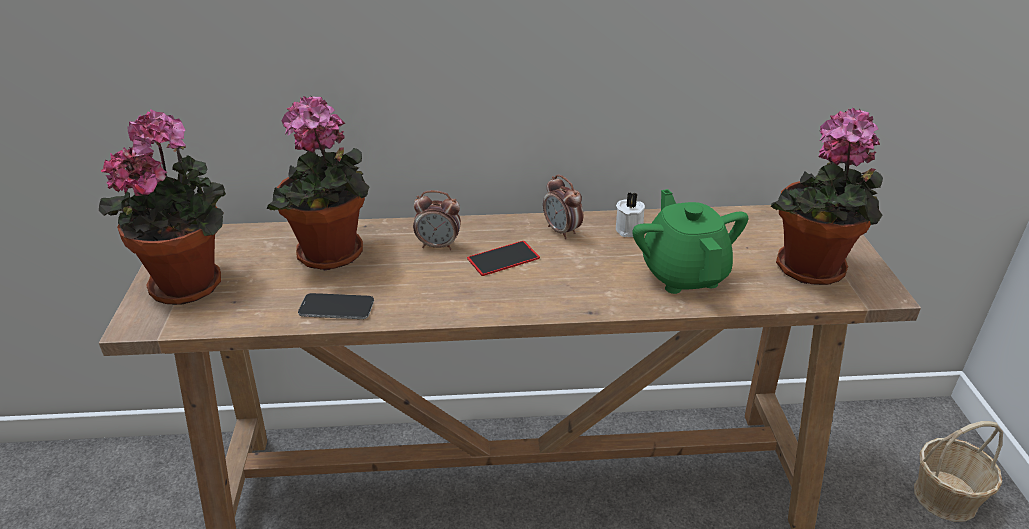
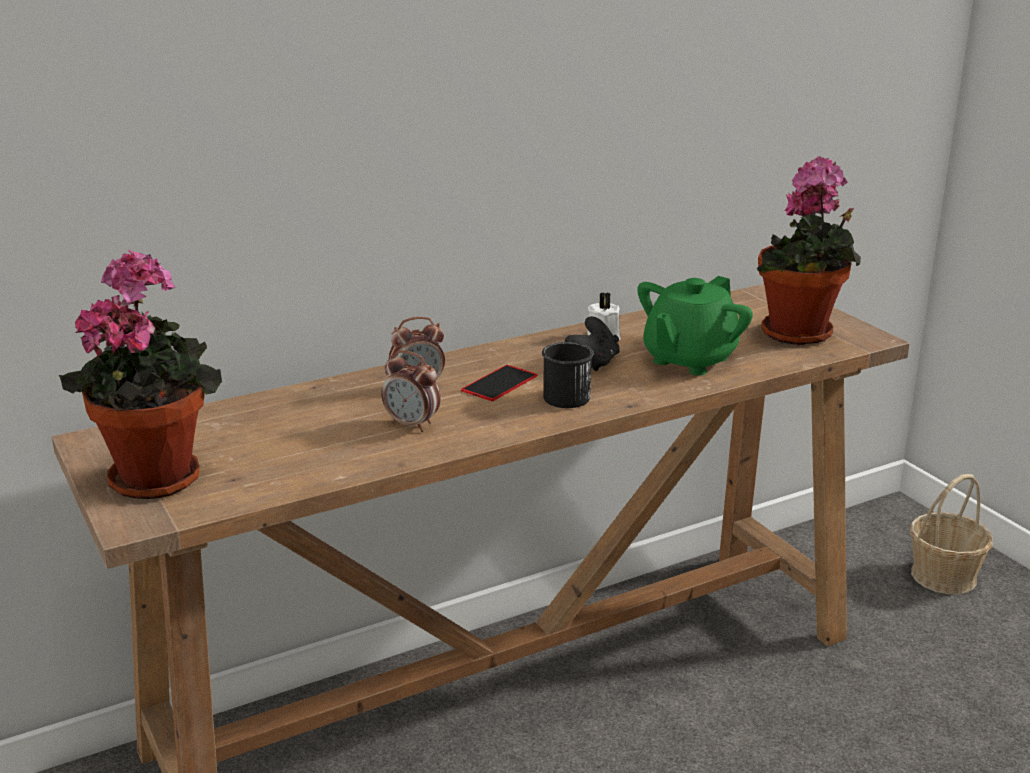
camera: 25 degrees left, 10 degrees down
(332, 256) = (306, 419): potted plant -> none
(336, 308) = (362, 458): phone -> none
(550, 287) = (571, 395): none -> black mug
(562, 231) = (538, 350): alarm clock -> alarm clock (412, 425)
(598, 256) = (594, 362): none -> black game controller
(683, 274) = (689, 360): green teapot -> green teapot turned 105 degrees counterclockwise

